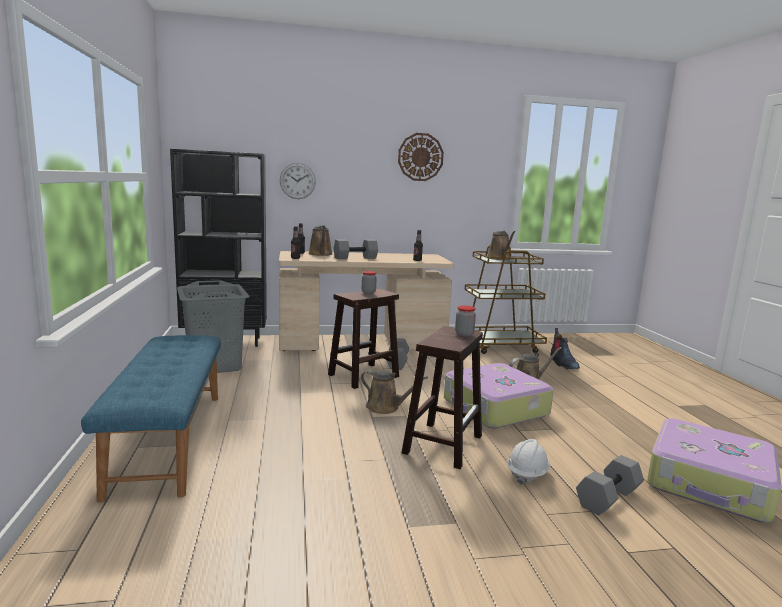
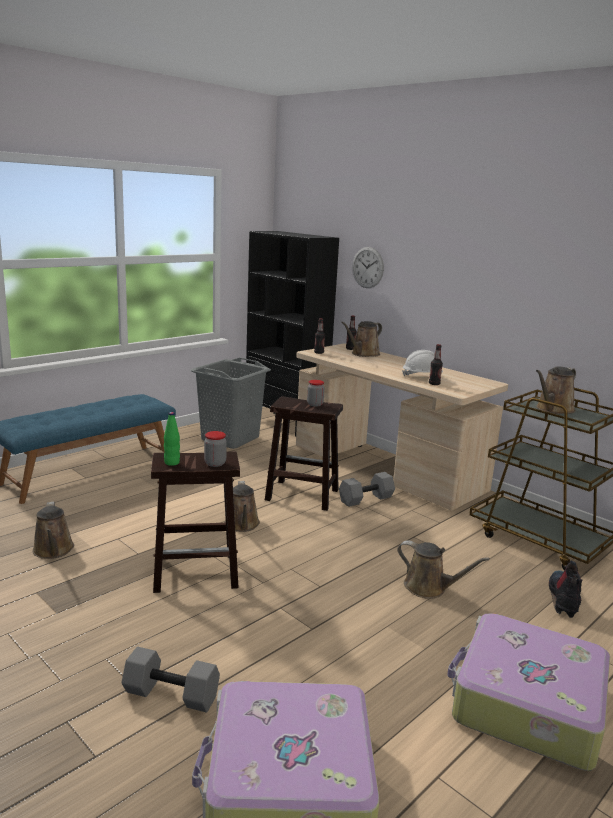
camera: 55 degrees right, 5 degrees up
(330, 499) = (53, 551): none -> brown watering can
(355, 258) = (376, 365): grey dumbbell -> none
(420, 157) = (501, 245): wall clock -> none
(449, 343) = (172, 463): none -> green bottle
(495, 408) = (322, 580): suitcase -> suitcase (526, 704)
(527, 473) = (179, 632): white hard hat -> white hard hat (421, 376)
(562, 363) = (564, 599): boot -> boot turned 150 degrees clockwise

